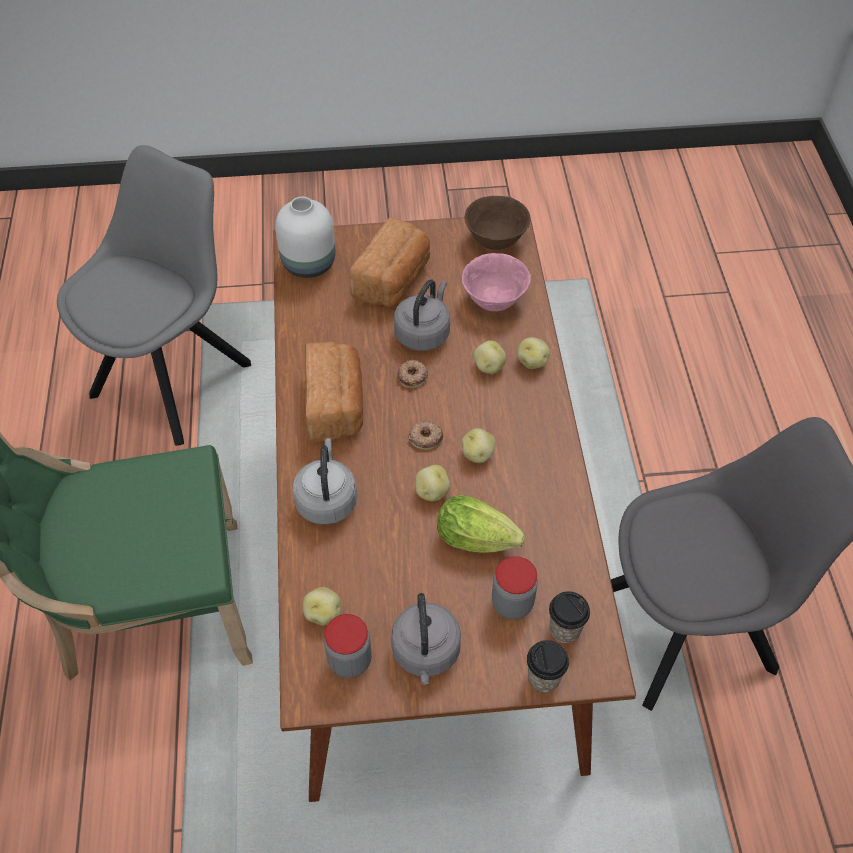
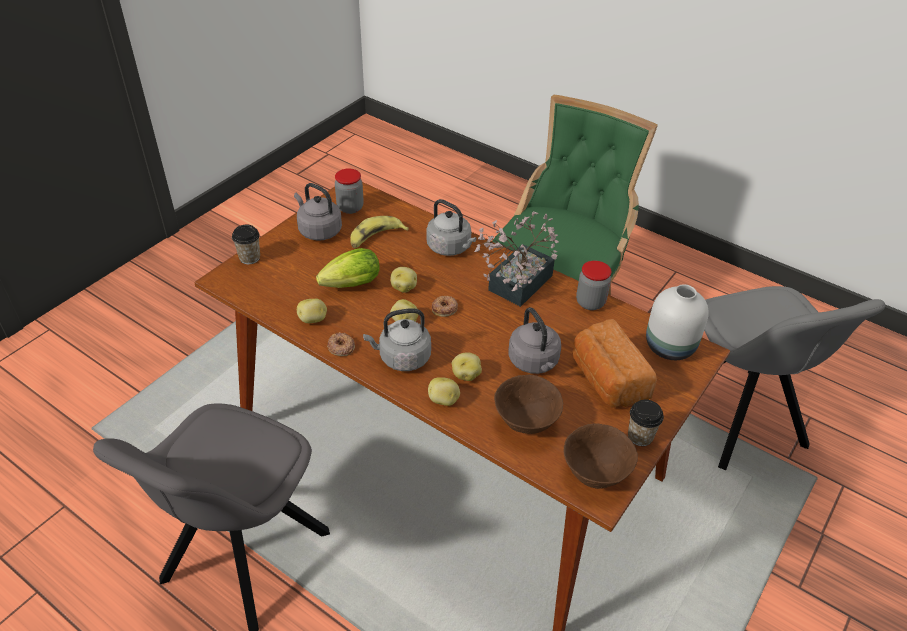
camera: 130 degrees right, 10 degrees down
(323, 613) = (385, 212): potato -> potato (313, 319)
(336, 406) = (515, 287): bread -> potted plant
(380, 582) = (375, 238): none -> banana
(412, 376) = (500, 333): donut -> donut (341, 347)
(494, 300) = (525, 423): pink bowl -> brown bowl
(512, 603) = (299, 273): jar -> jar (590, 302)
(521, 421) = (402, 358): none -> grey kettle
(565, 629) = (259, 281): cup -> cup (640, 436)

